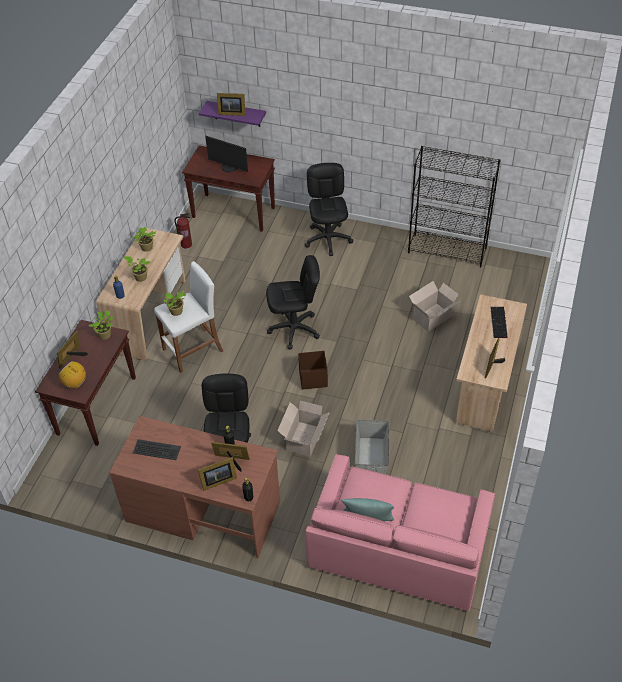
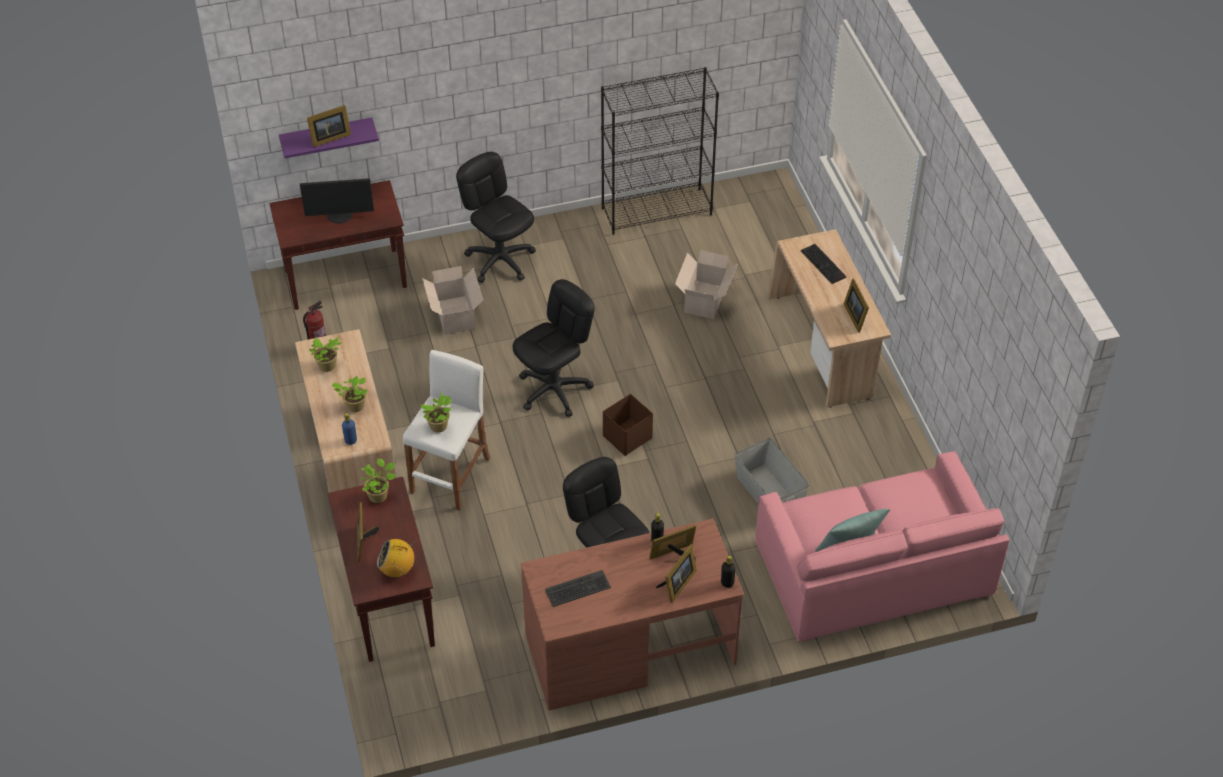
camera: 35 degrees left, 0 degrees up
(303, 440) = (676, 511): cardboard box -> cardboard box (454, 316)

